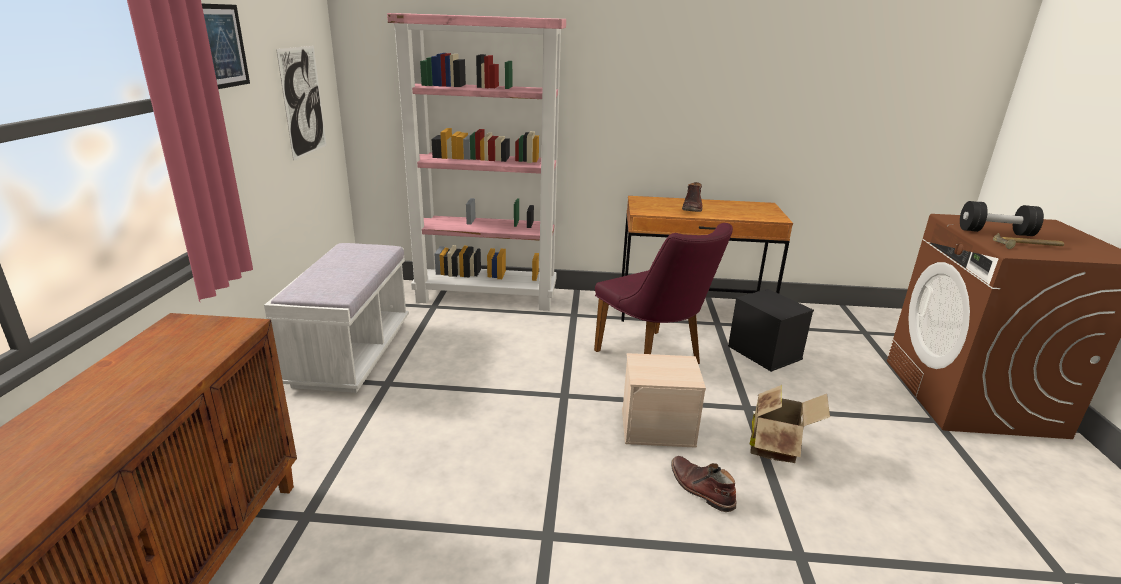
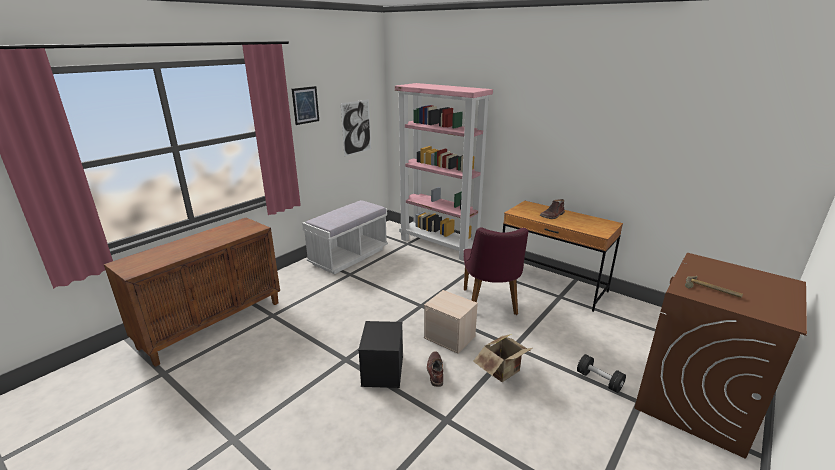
camera: 35 degrees right, 0 degrees up
(763, 352) = (568, 322): black storage box -> black storage box (382, 370)
(995, 232) = (708, 276): black dumbbell -> black dumbbell (599, 380)

